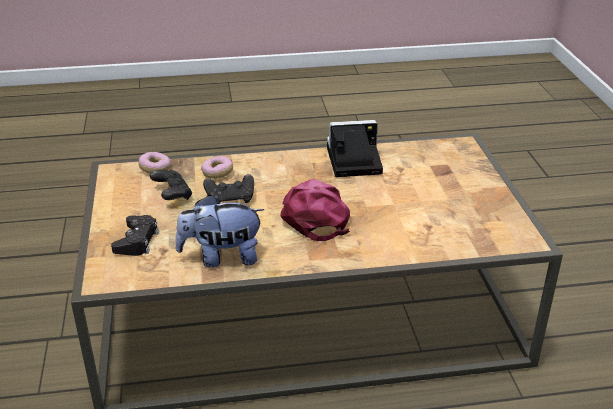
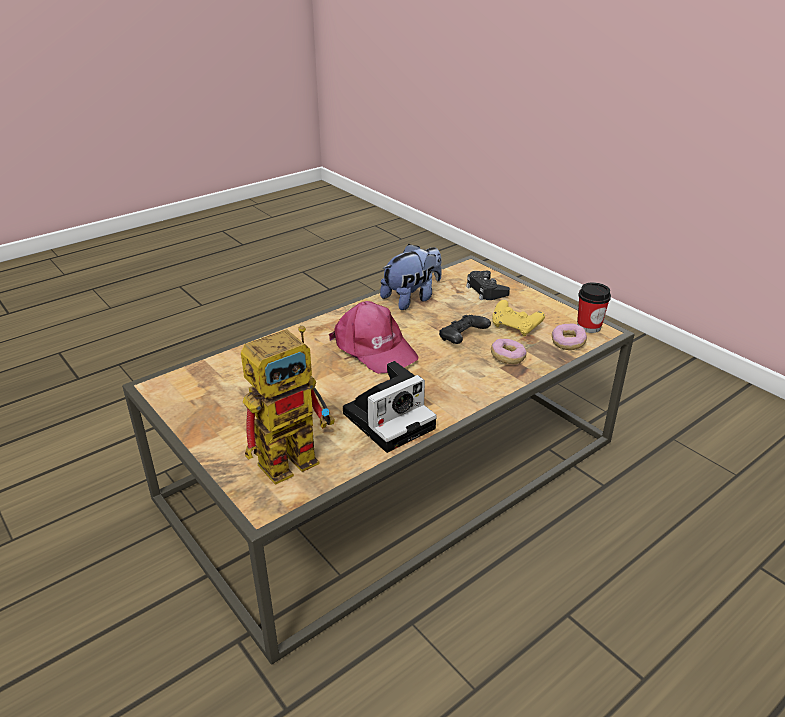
camera: 150 degrees right, 0 degrees up
(115, 175) = (589, 326): none -> cup
(172, 195) = (515, 327): black game controller -> yellow game controller
(431, 160) = (297, 455): none -> toy robot

